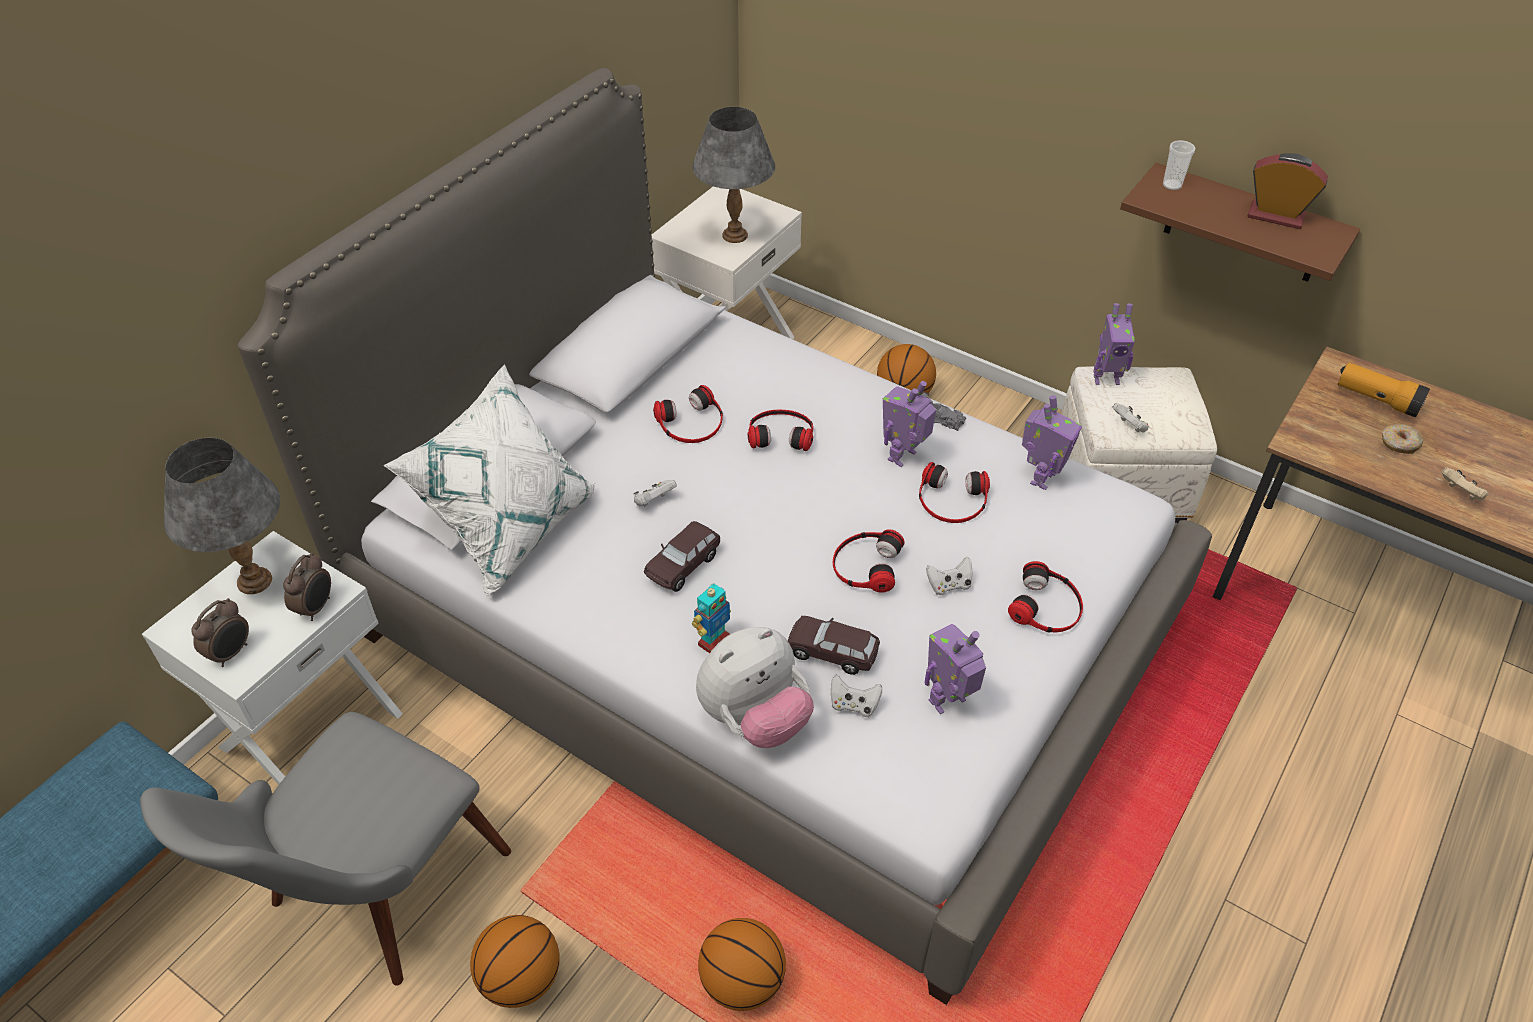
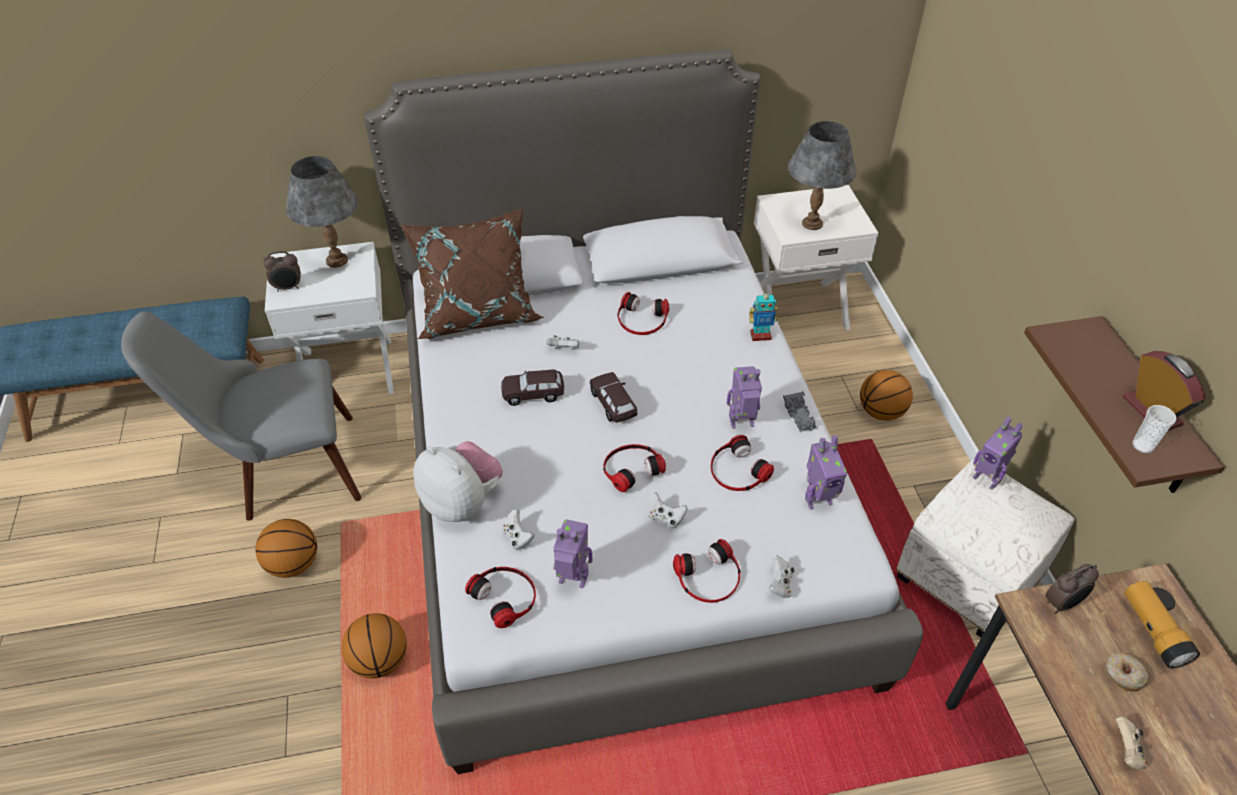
camera: 45 degrees right, 0 degrees up
(316, 607) = (344, 291): alarm clock -> alarm clock (1062, 604)
(509, 526) = (477, 312): white pillow -> brown pillow
(714, 641) = (495, 445): toy robot -> toy robot (760, 335)
(755, 718) = (462, 502): plush toy -> plush toy turned 150 degrees counterclockwise
(781, 433) = (685, 359): headphones -> headphones (505, 596)
(832, 652) = (545, 500): brown toy car -> brown toy car (613, 404)
(1129, 426) = (959, 522): white game controller -> white game controller (780, 584)
(1172, 185) = (1089, 338): cup -> cup (1142, 446)

